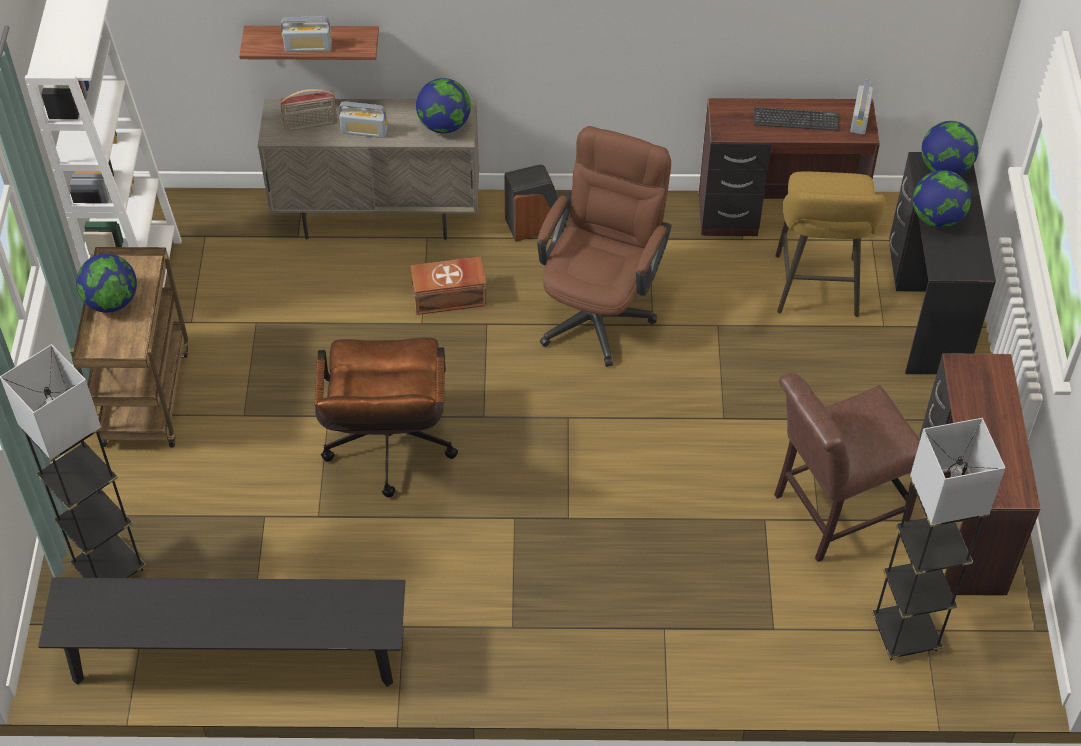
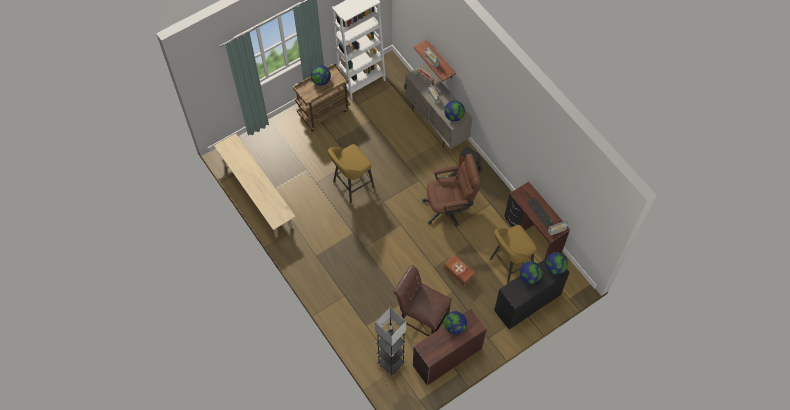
camera: 55 degrees right, 10 degrees up
(109, 569) = (262, 145): grey floor lamp -> none
(235, 657) = (257, 194): black bench -> beige bench
(388, 452) = (351, 186): brown office chair -> yellow stool
(450, 297) = (421, 164): brown storage box -> brown storage box (458, 274)
(969, 406) = (454, 326): none -> globe

